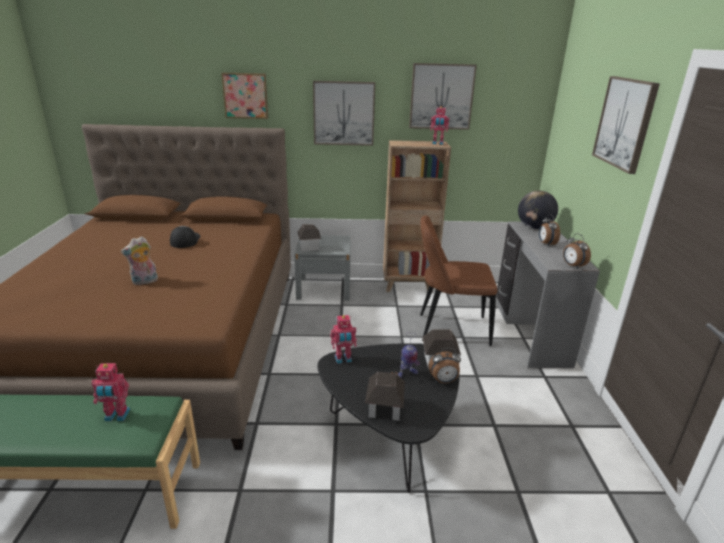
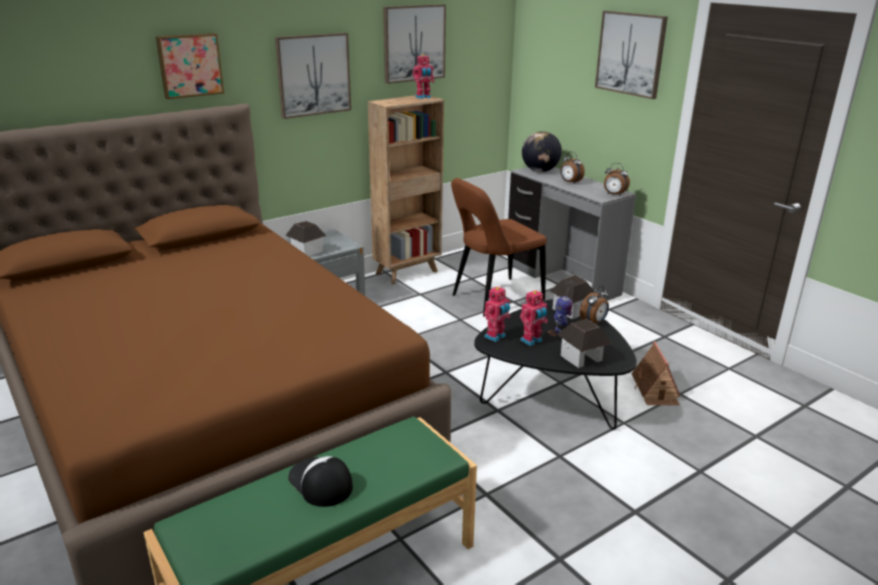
camera: 35 degrees left, 0 degrees up
(116, 416) = (384, 454): toy robot -> toy robot (532, 341)
(144, 282) = (243, 324): plush toy -> none
(185, 240) = (201, 272): cap -> cap (320, 483)
(496, 475) = (655, 390): none -> toy house

